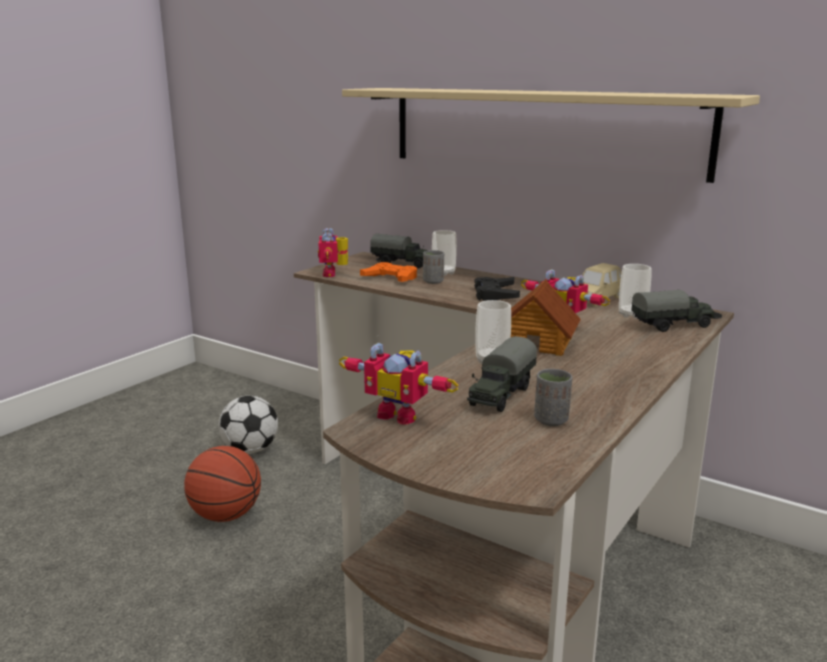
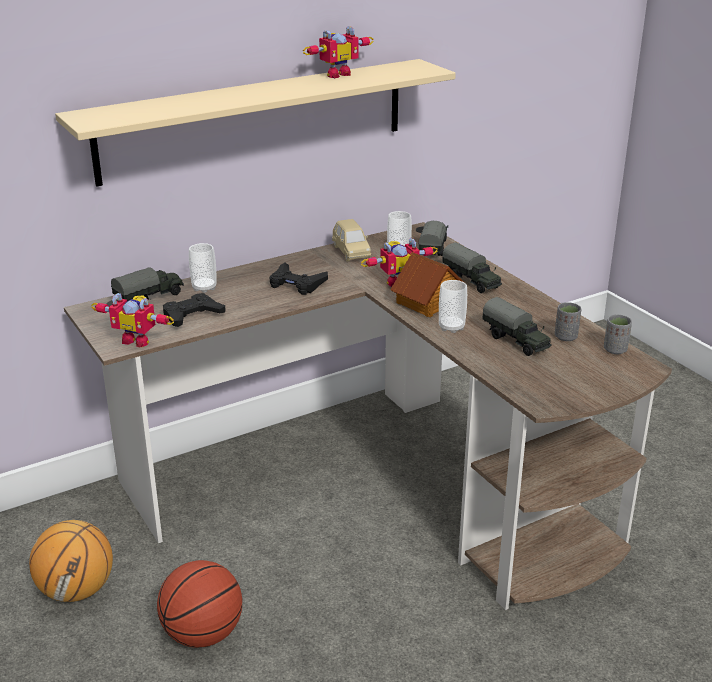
camera: 65 degrees left, 10 degrees up
(250, 450) = (77, 590): football -> basketball
(390, 278) = (192, 315): orange game controller -> black game controller
(400, 414) = (527, 383): toy robot -> toy robot (336, 74)
(433, 281) = (228, 299): grey cup -> grey cup (615, 350)
(621, 353) = (472, 281): none -> toy truck

